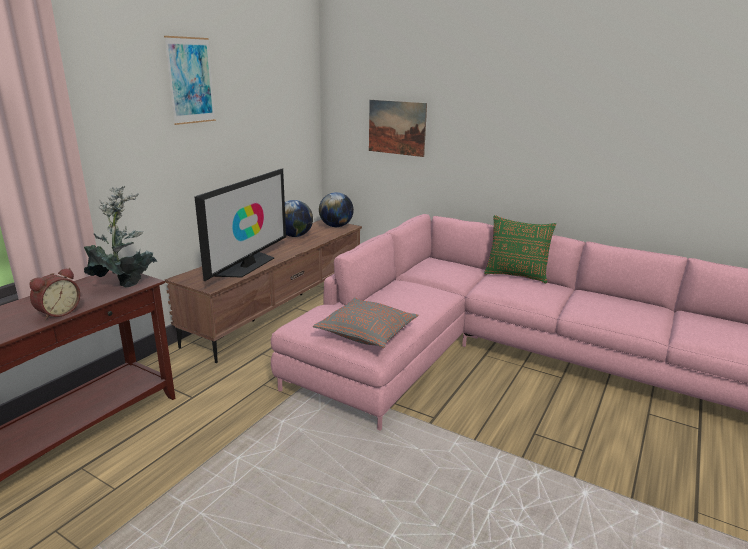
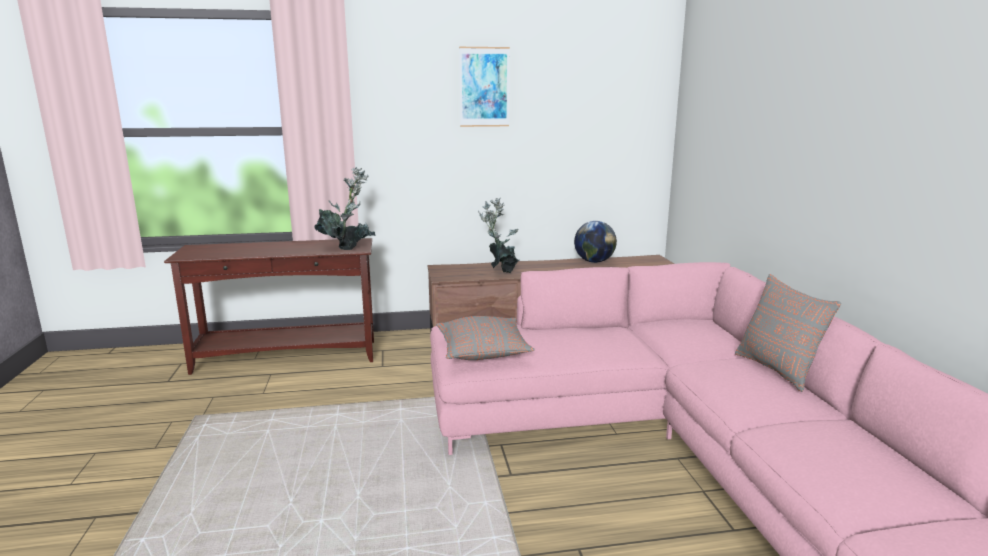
camera: 50 degrees right, 5 degrees down
(58, 313) = (283, 252): alarm clock -> none
(248, 265) = (501, 272): television -> potted plant
(336, 226) = (655, 263): globe -> none
(397, 127) = (727, 147): picture -> none
(516, 276) = (777, 370): green pillow -> grey pillow

